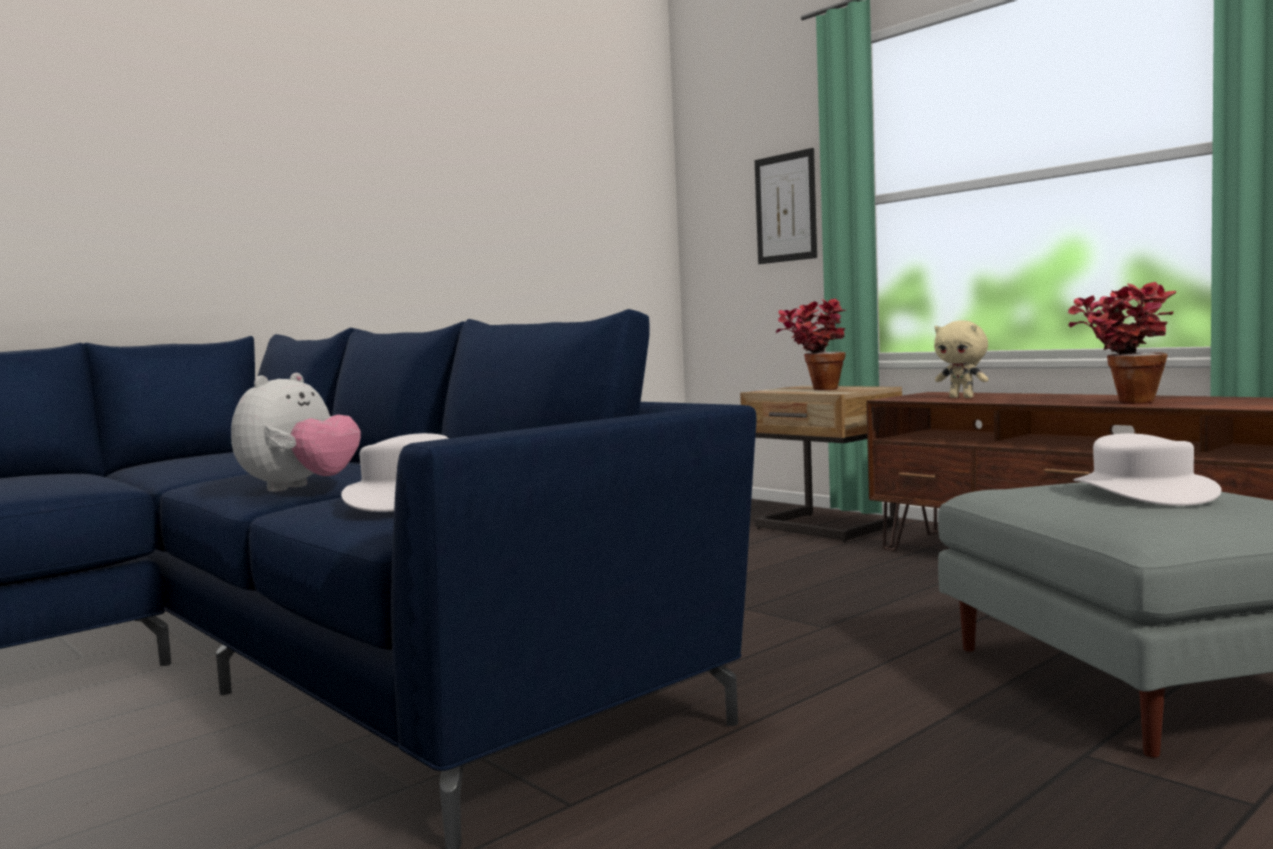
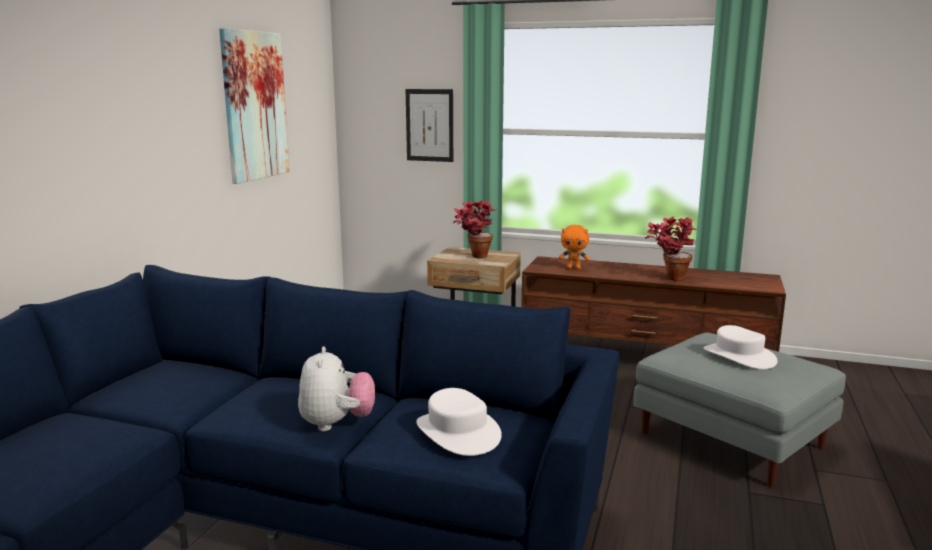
camera: 30 degrees left, 10 degrees up
(517, 181) = (255, 106): none -> picture
(962, 397) = (573, 268): beige plush toy -> orange plush toy

